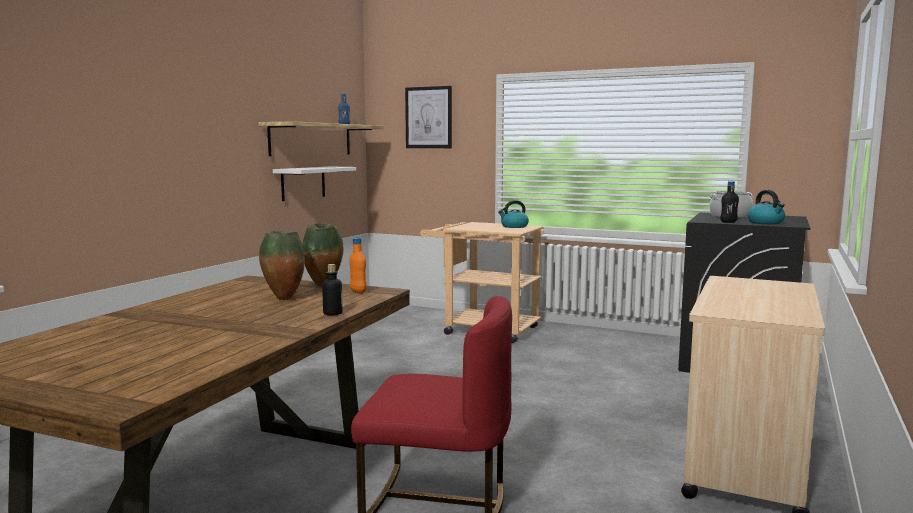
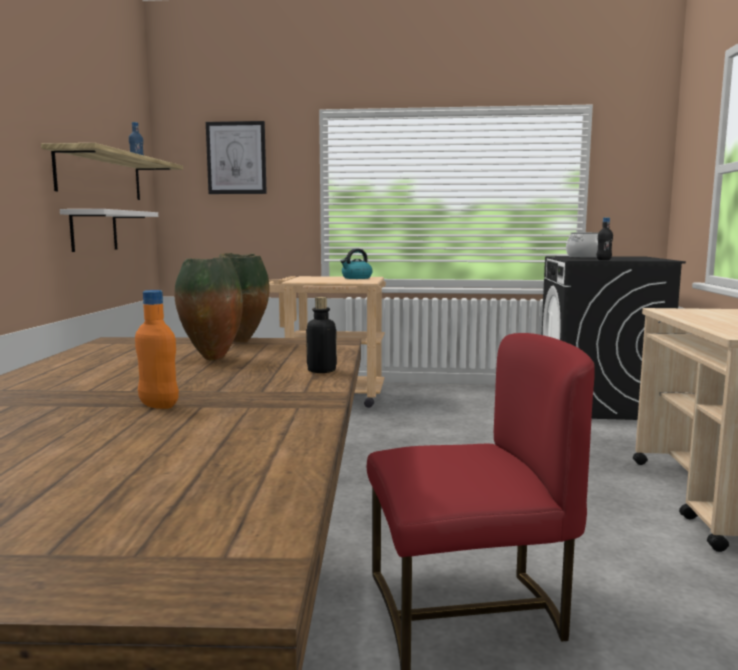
camera: 20 degrees left, 0 degrees up
(358, 291) = (301, 344): orange bottle -> orange bottle (158, 405)
(766, 223) = (636, 259): kettle -> none

